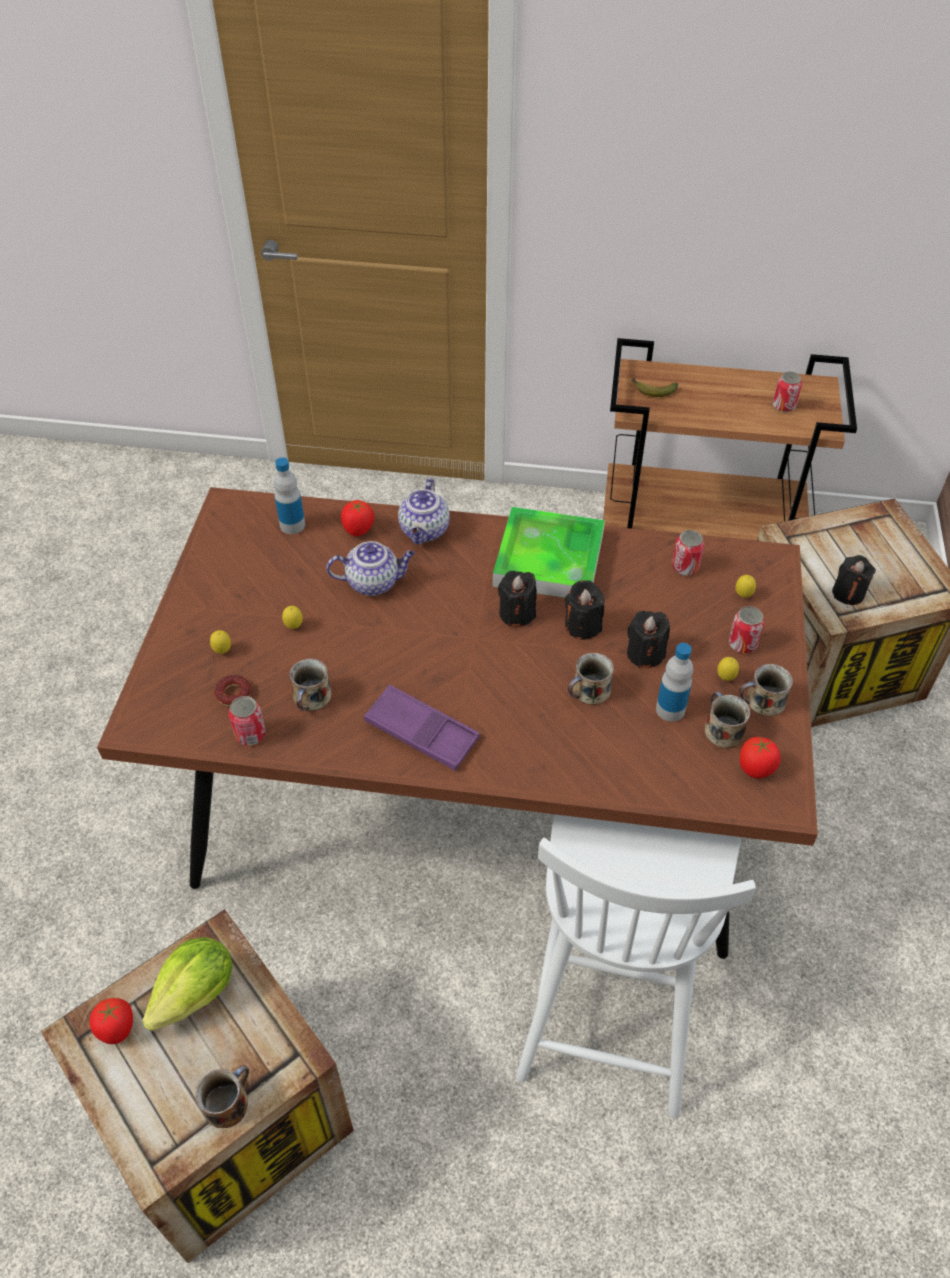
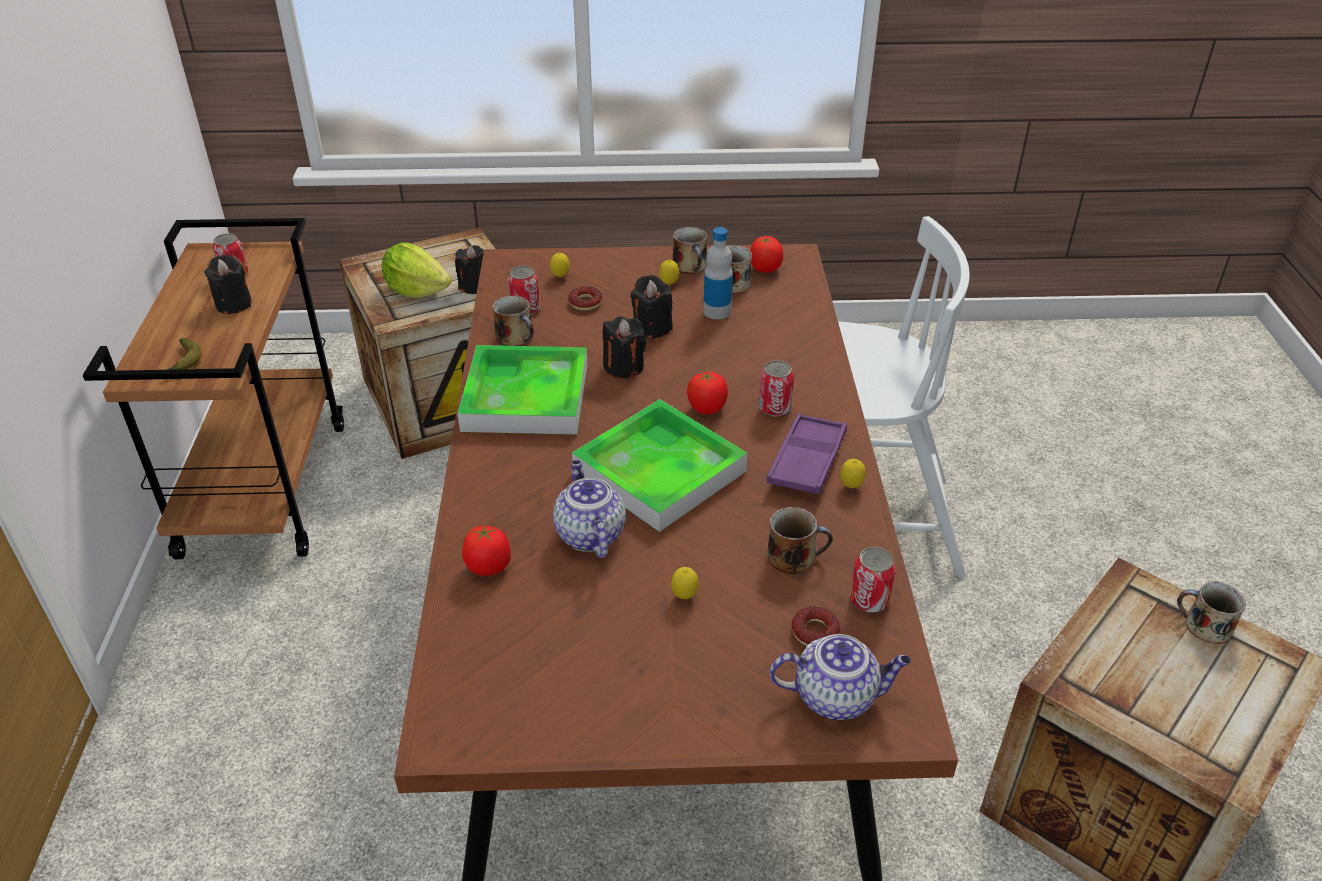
camera: 100 degrees left, 10 degrees down
(117, 1029) = (1204, 741): tomato -> tomato (707, 408)
(197, 994) = (1124, 679): lettuce -> lettuce (417, 290)
(223, 651) = (748, 661): lemon -> lemon (851, 487)
(292, 525) = (485, 641): bottle -> none
(425, 531) = (487, 502): teapot -> teapot (836, 696)
(433, 631) = (659, 471): none -> tray
(517, 613) = (616, 412): black candle -> black candle (233, 304)
(589, 691) = (711, 357): mug -> mug (516, 337)
(694, 610) = (585, 302): none -> donut
(742, 644) = (624, 276): can -> can (774, 408)

